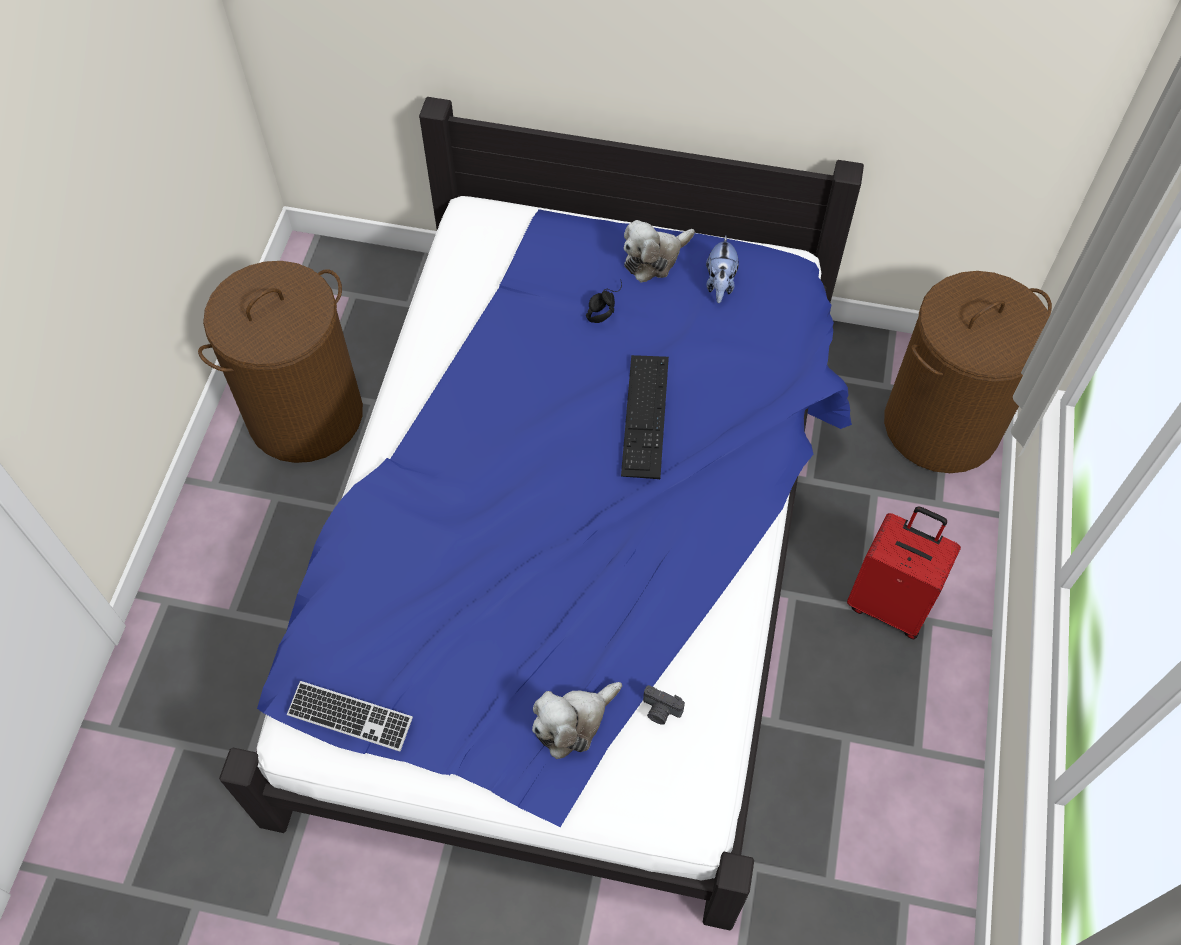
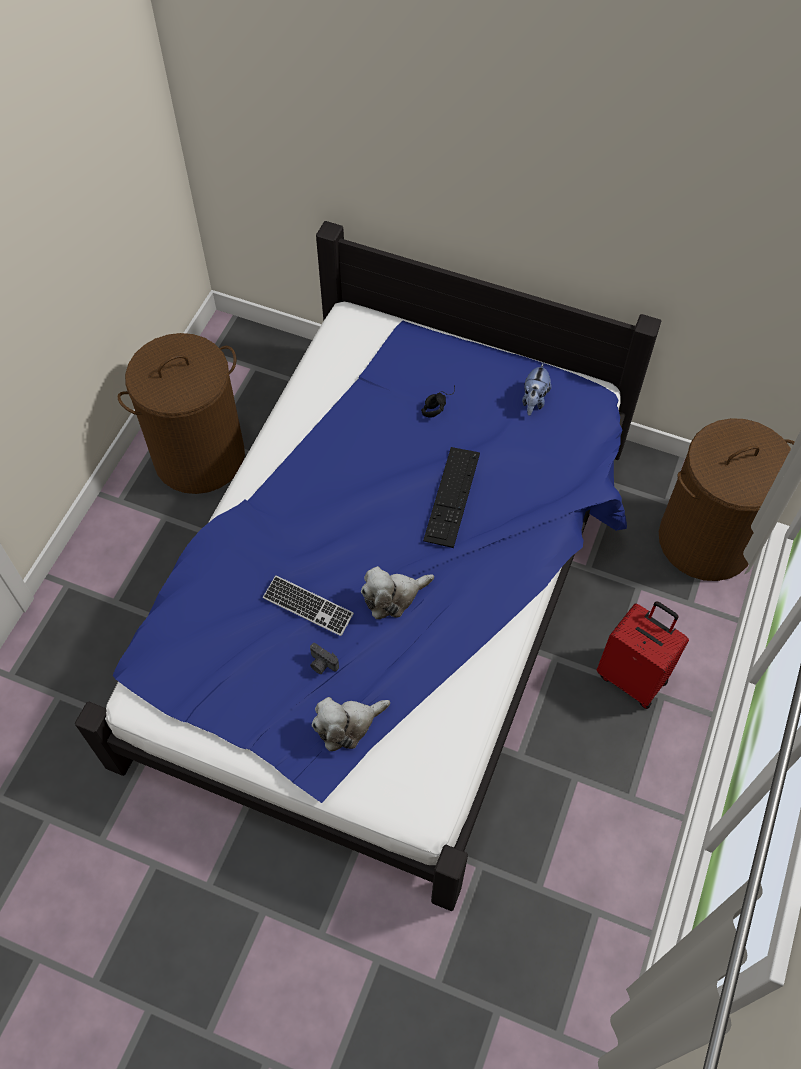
camera: 10 degrees right, 0 degrees up
(350, 717) = (179, 693): keyboard -> keyboard (308, 606)
(654, 259) = (485, 372): plush toy -> plush toy (393, 597)
(660, 711) = (416, 728): camera -> camera (322, 664)

